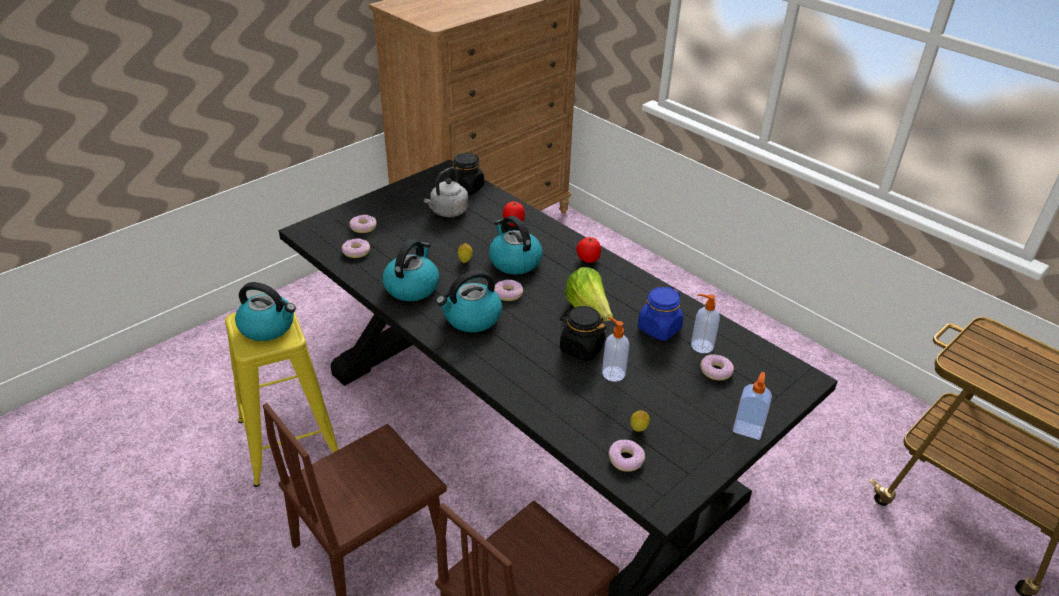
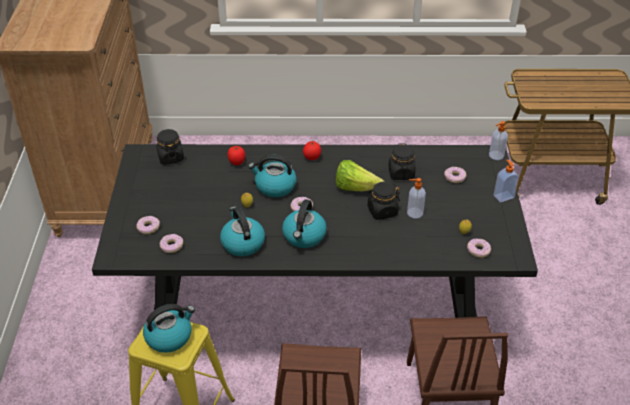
camera: 45 degrees left, 5 degrees up
(447, 212) = (185, 181): grey kettle -> none
(659, 329) = (401, 173): blue jar -> black jar
(701, 346) = (431, 168): soap dispenser -> soap dispenser (495, 155)

